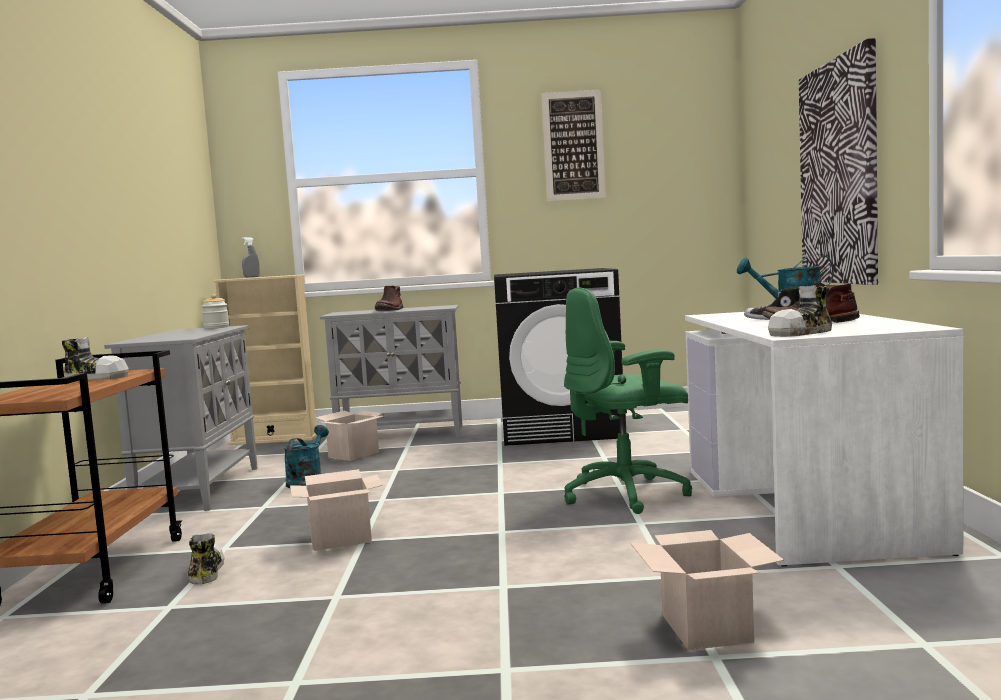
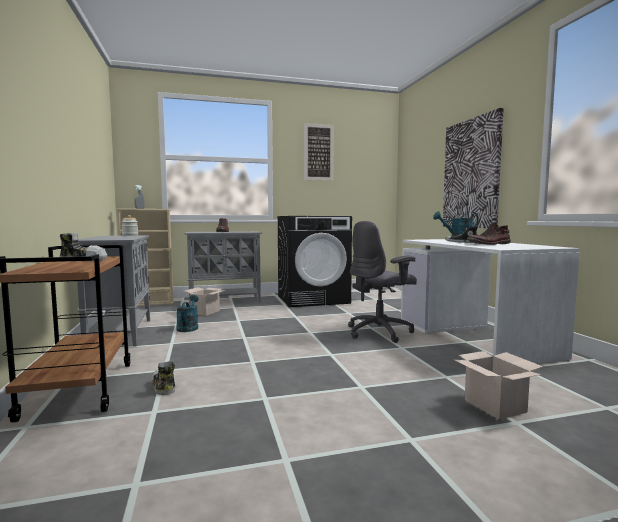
camera: 15 degrees left, 0 degrees up
(339, 539) = (237, 362): cardboard box -> none
(627, 494) = (380, 332): green office chair -> grey office chair
(802, 333) = (503, 247): shoe -> none

